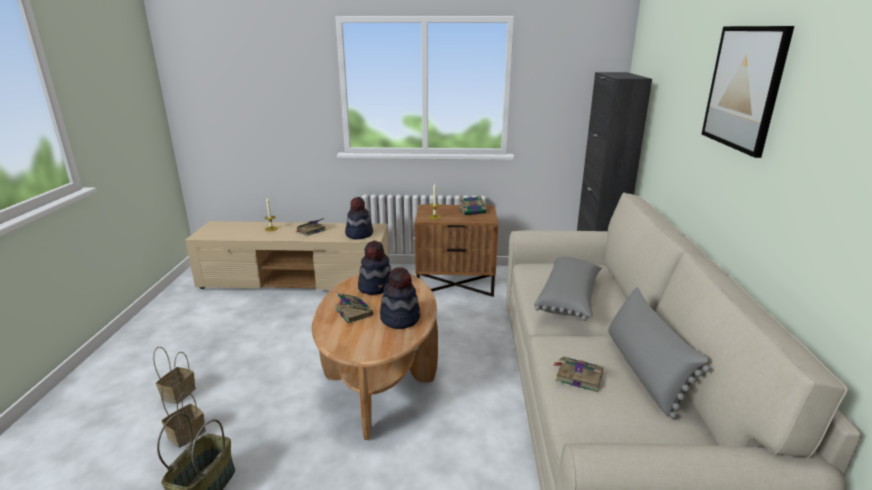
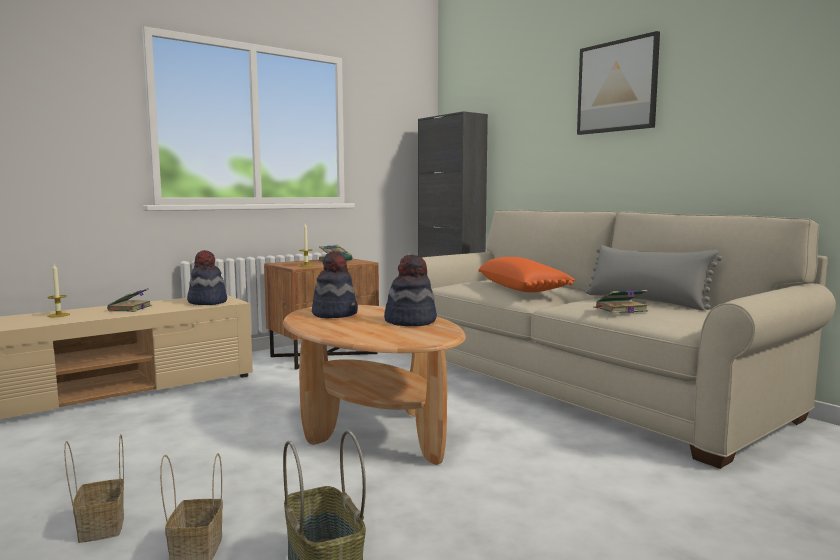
camera: 40 degrees left, 15 degrees down
(353, 312) = (353, 327): book -> none
(569, 299) = (523, 289): grey pillow -> orange pillow

